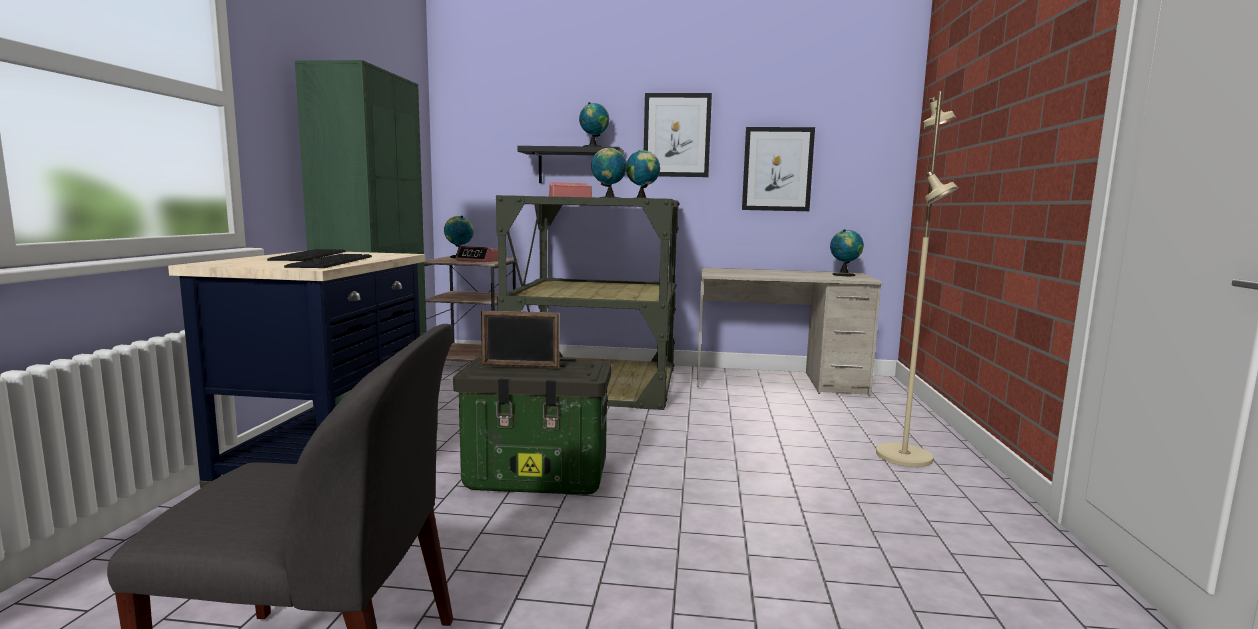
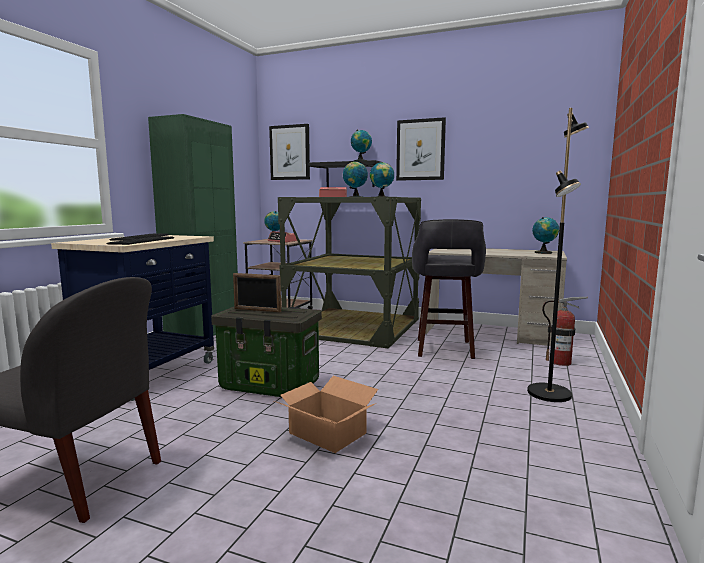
camera: 15 degrees right, 0 degrees up
(673, 542) = (327, 434): none -> cardboard box
(737, 407) = (444, 350): none -> grey stool
(777, 169) = (496, 172): picture -> picture (290, 152)
(885, 414) = (560, 362): none -> fire extinguisher
(905, 456) = (550, 393): beige floor lamp -> black floor lamp

